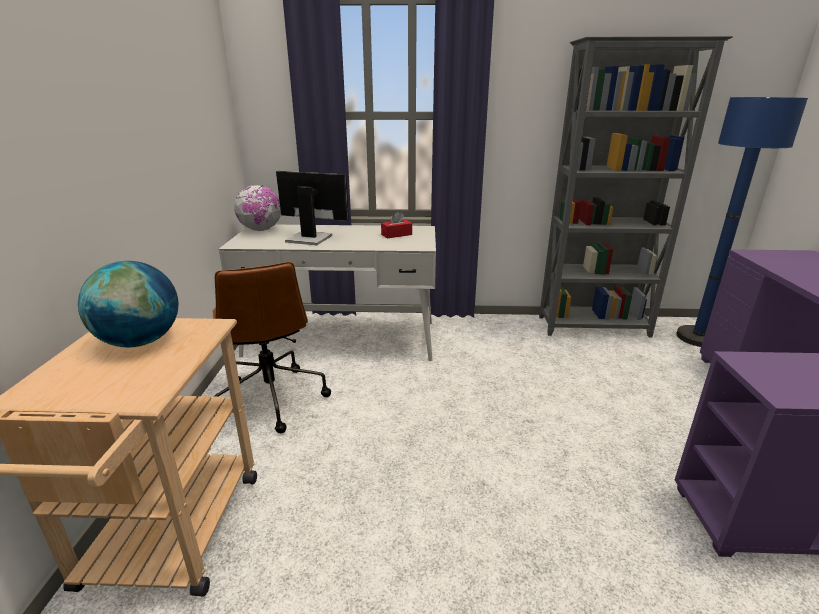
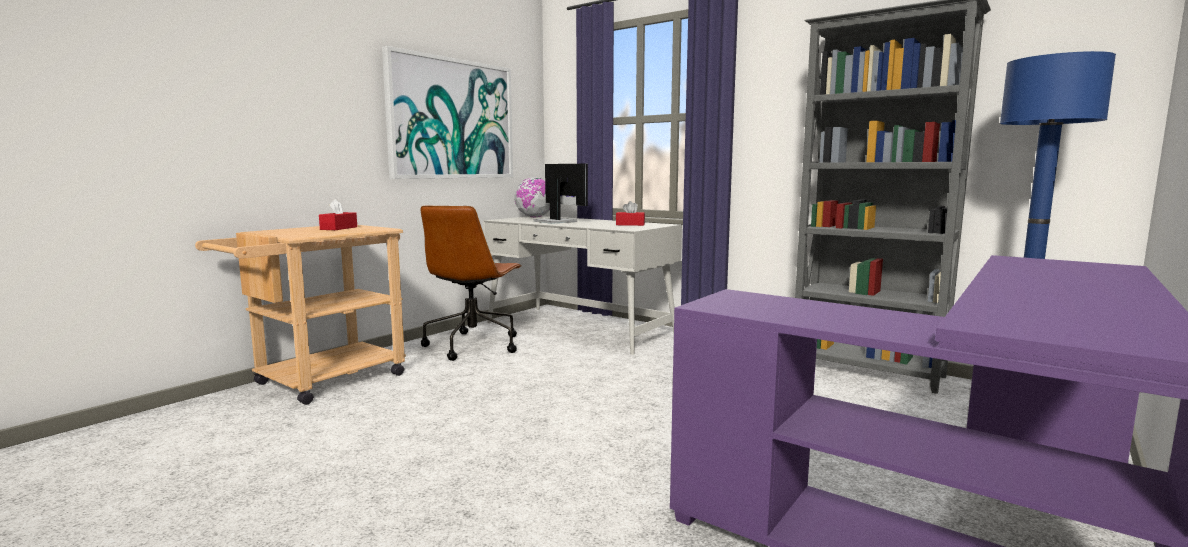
camera: 35 degrees right, 15 degrees down
(140, 342) = (339, 228): globe -> red tissue box
(168, 128) = (452, 119): none -> picture

